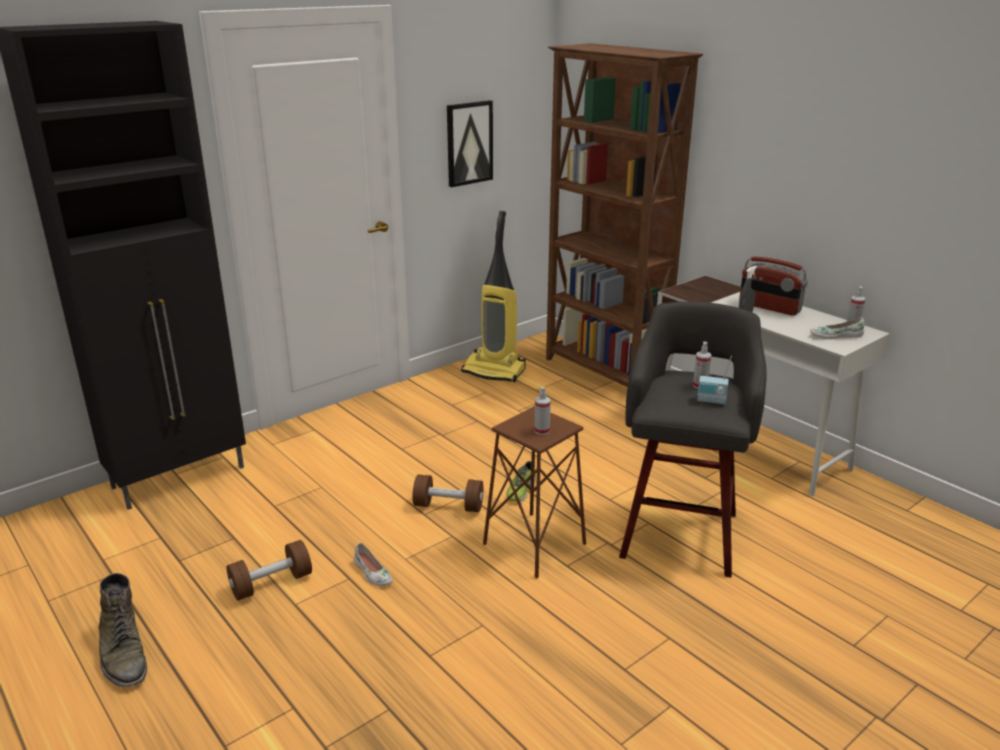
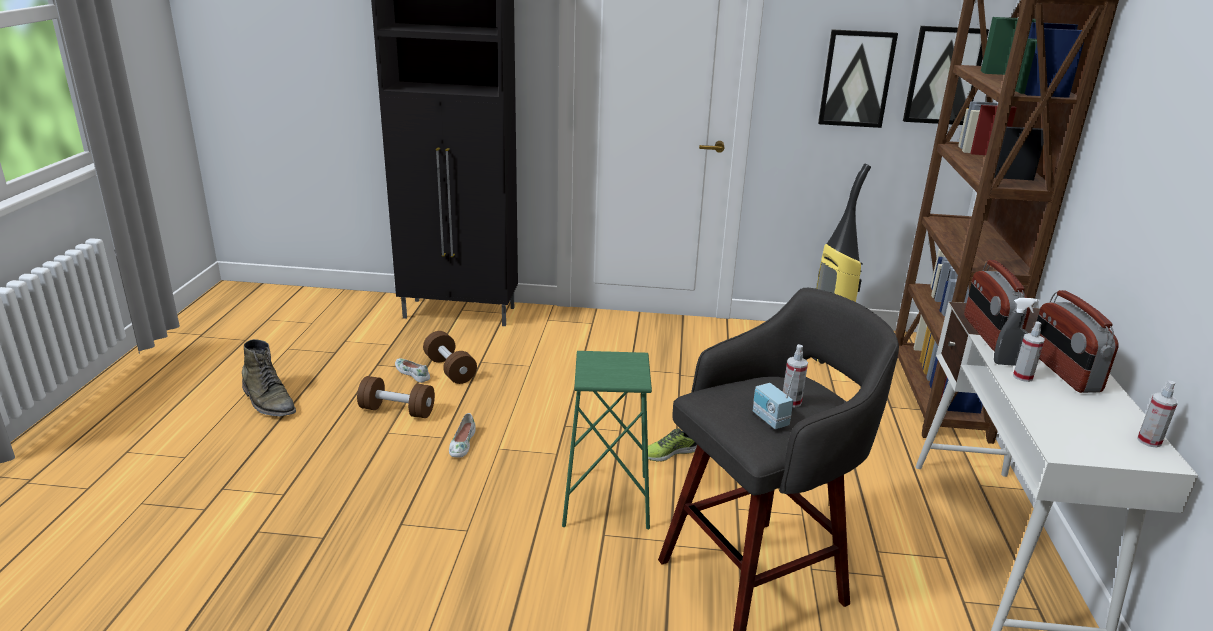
camera: 45 degrees right, 0 degrees up
(123, 654) = (268, 401): green boot -> green boot turned 60 degrees counterclockwise
(448, 506) = (591, 430): brown dumbbell -> brown dumbbell (450, 369)
(522, 128) = (943, 75): none -> picture
(534, 544) = (606, 501): brown stool -> green stool
(542, 431) = (608, 373): spray bottle -> spray bottle (1023, 377)
(709, 302) = (988, 334): none -> radio
(835, 335) = (1091, 437): white shoe -> white shoe (413, 373)

